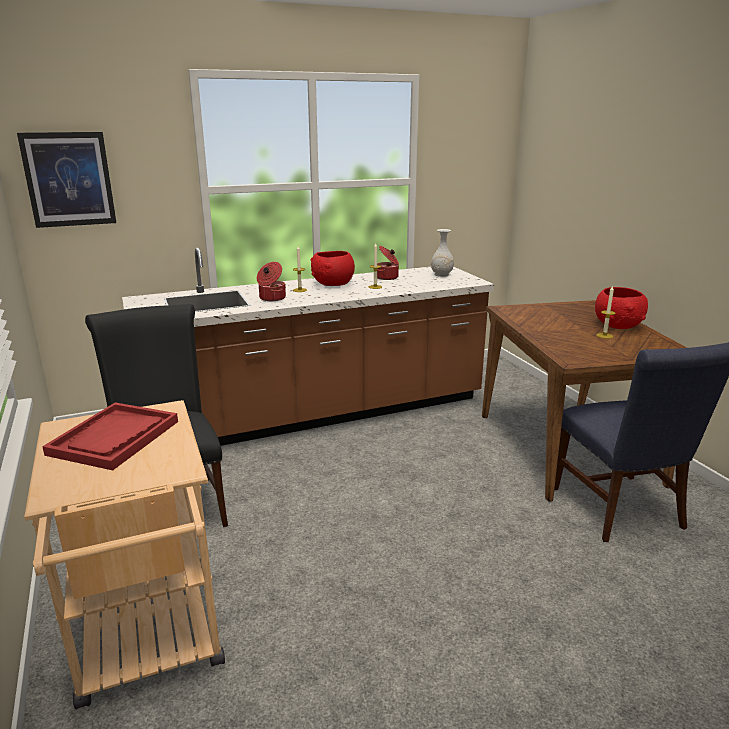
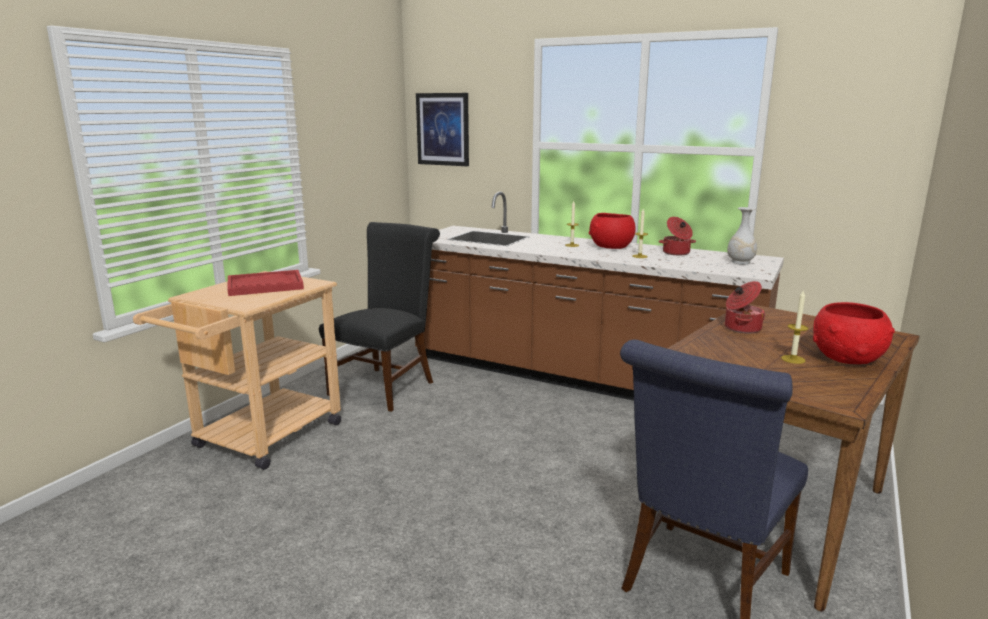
camera: 50 degrees right, 5 degrees down
(271, 298) = (534, 245): cooking pot -> cooking pot (741, 328)

